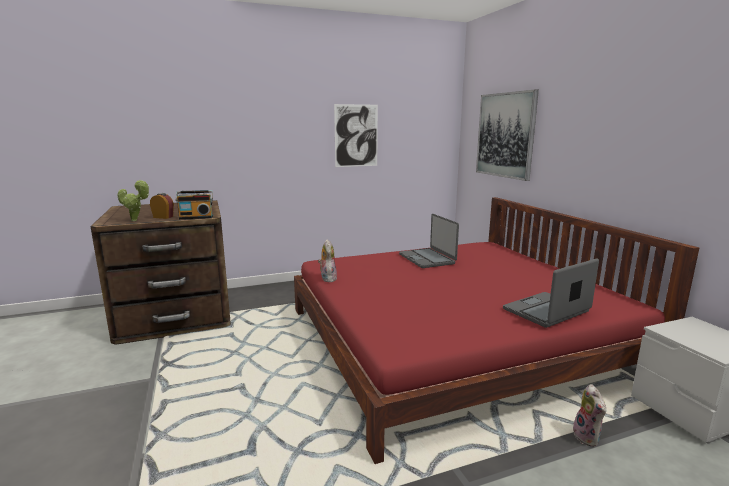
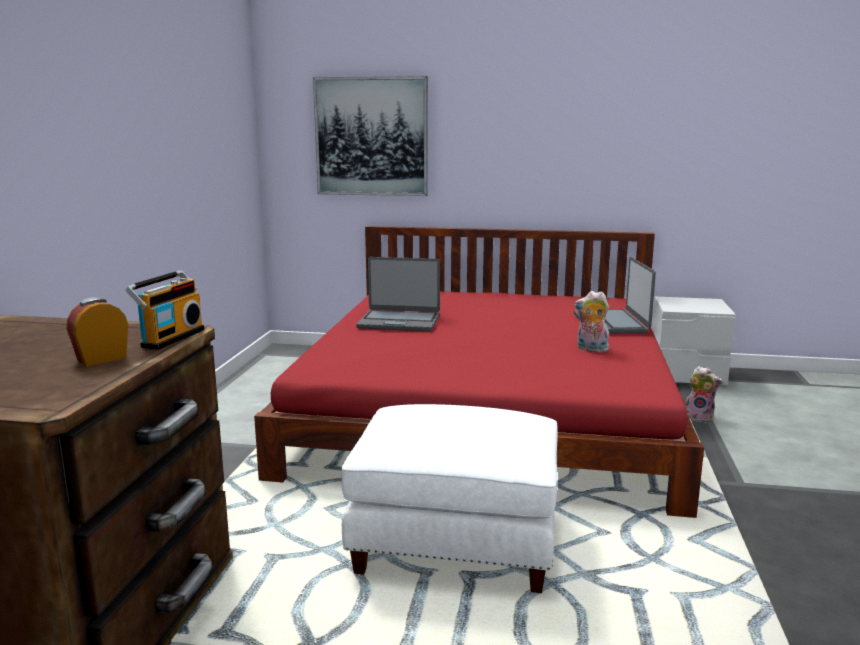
camera: 60 degrees left, 0 degrees up
(136, 220) = (82, 380): potted plant -> none
(272, 375) = (456, 543): none -> white ottoman
(327, 278) = (391, 379): plush toy -> plush toy (591, 349)
(356, 135) = (170, 143): picture -> none

